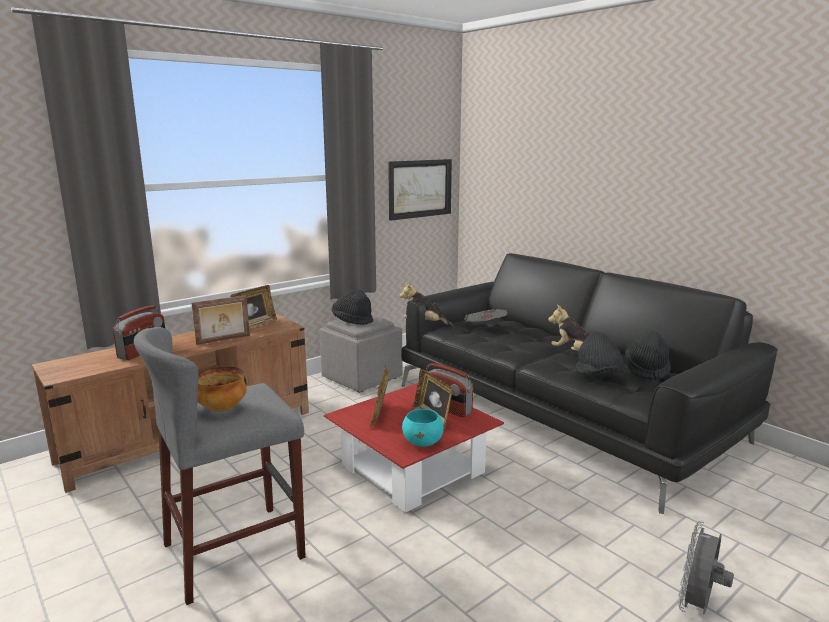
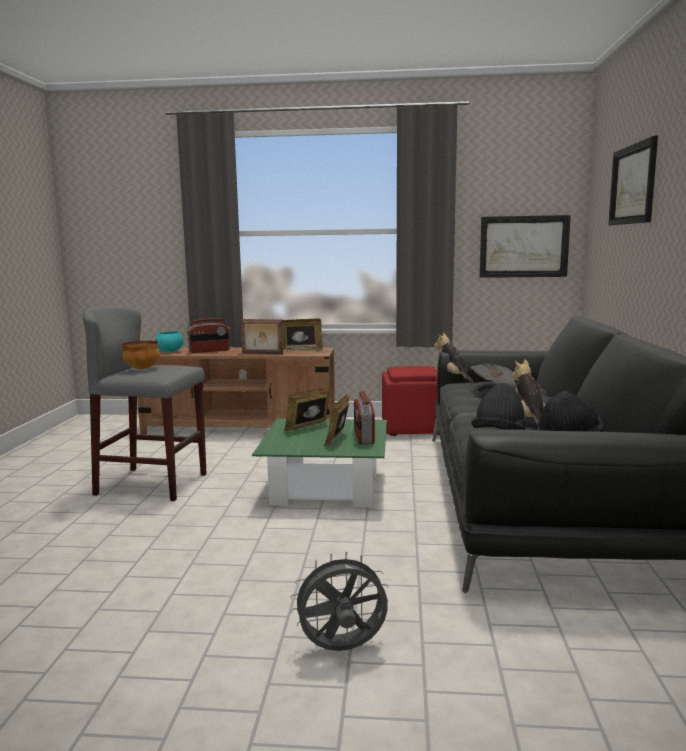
camera: 45 degrees right, 5 degrees down
(352, 321) = (407, 368): black hat -> none
(362, 377) = (413, 427): grey ottoman -> red ottoman
(412, 469) = (326, 487): red coffee table -> green coffee table
(423, 442) = (296, 448): turquoise bowl -> turquoise bowl (170, 351)
(550, 144) = (633, 184): none -> picture

